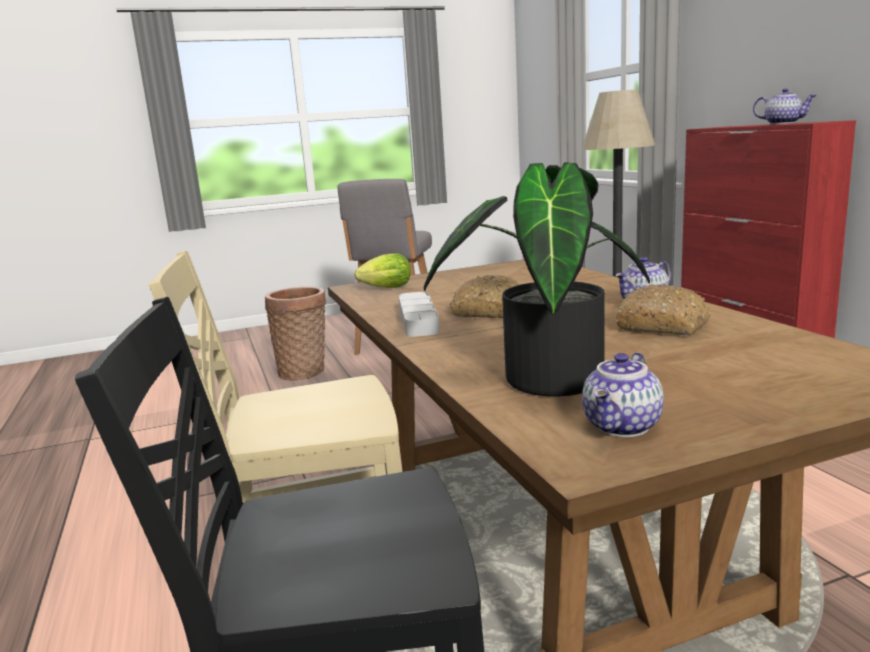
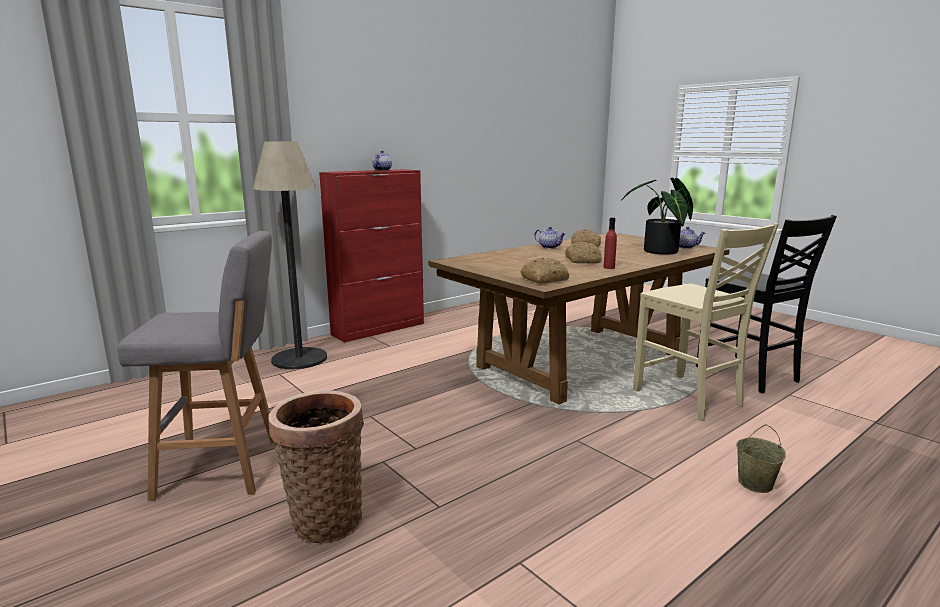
camera: 110 degrees left, 0 degrees up
(93, 563) = (755, 484): none -> beige bucket
(383, 288) = (544, 279): lettuce -> bread
(418, 319) = (609, 267): grey tray -> red bottle

